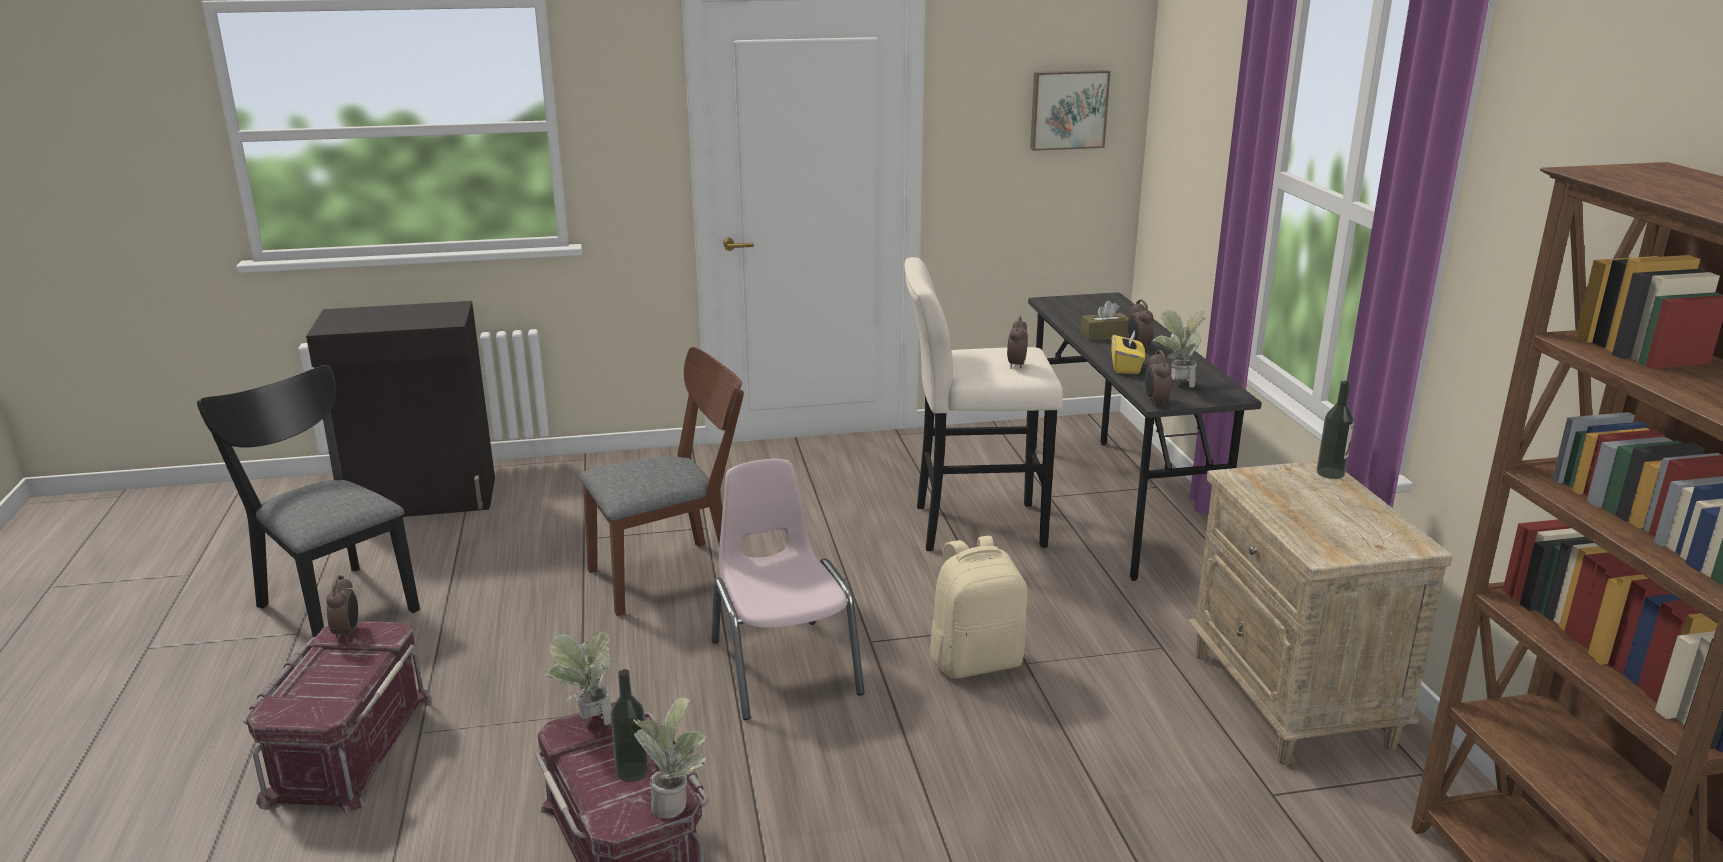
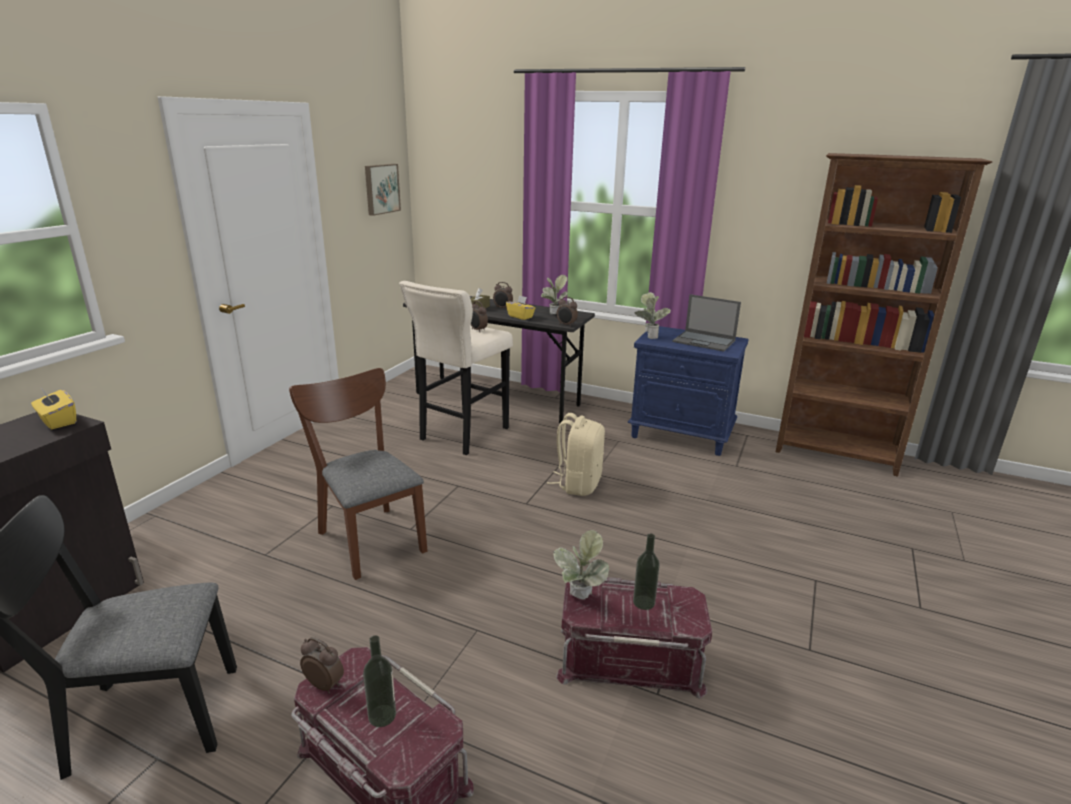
camera: 55 degrees left, 0 degrees up
(446, 314) = (57, 421): none -> yellow tissue box
(674, 575) = (368, 537): brown chair -> brown chair turned 45 degrees counterclockwise
(675, 802) = (689, 595): potted plant -> potted plant (649, 336)
(783, 667) = (517, 538): pink chair -> none
(1292, 700) = (682, 435): beige nightstand -> blue nightstand
(1330, 473) = (664, 329): bottle -> bottle (382, 715)
(1338, 521) = (704, 341): none -> laptop

